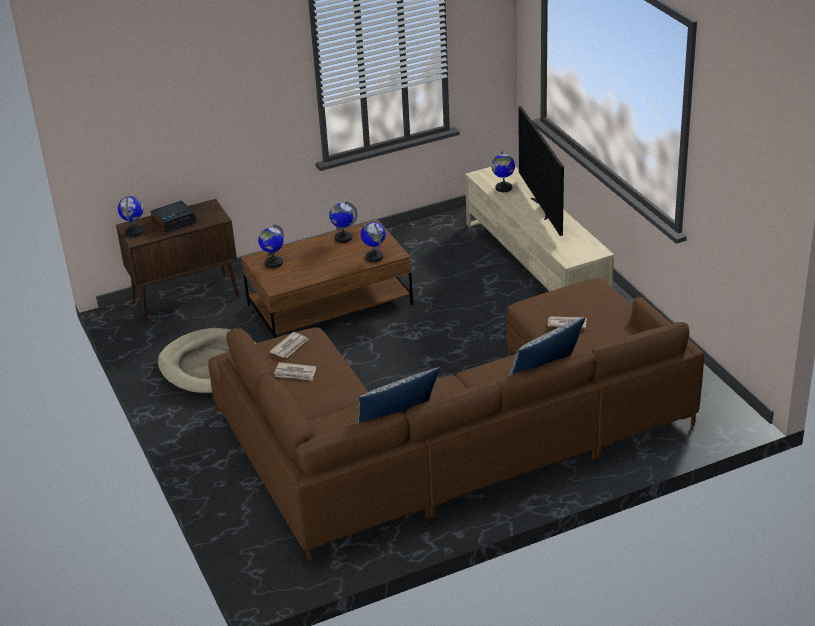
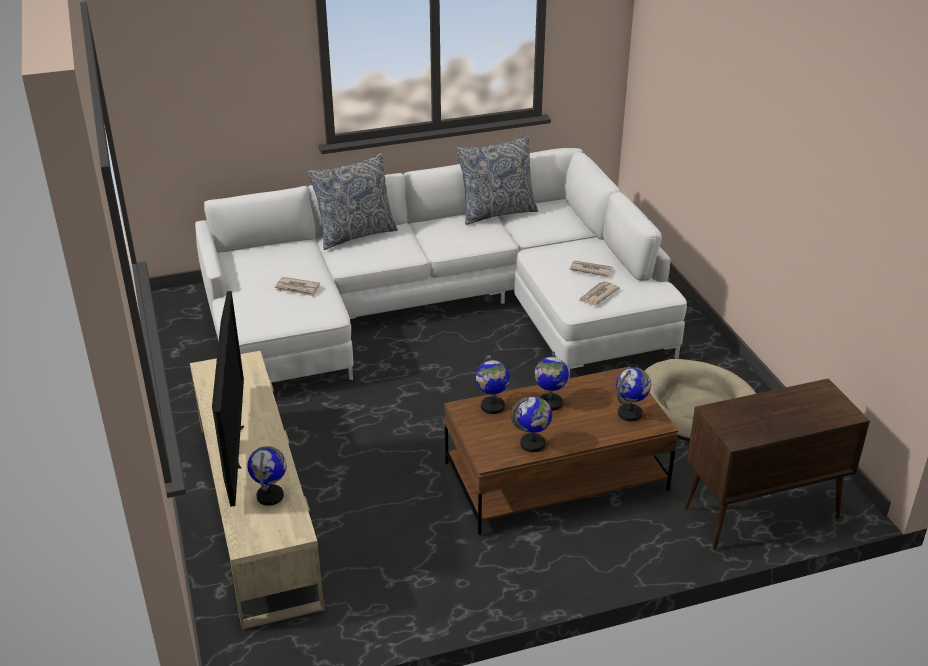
camera: 175 degrees left, 0 degrees up
(134, 232) = (833, 403): globe -> globe (550, 403)
(174, 220) = (782, 416): alarm clock -> none
(450, 437) = (440, 309): brown sofa -> white sofa

